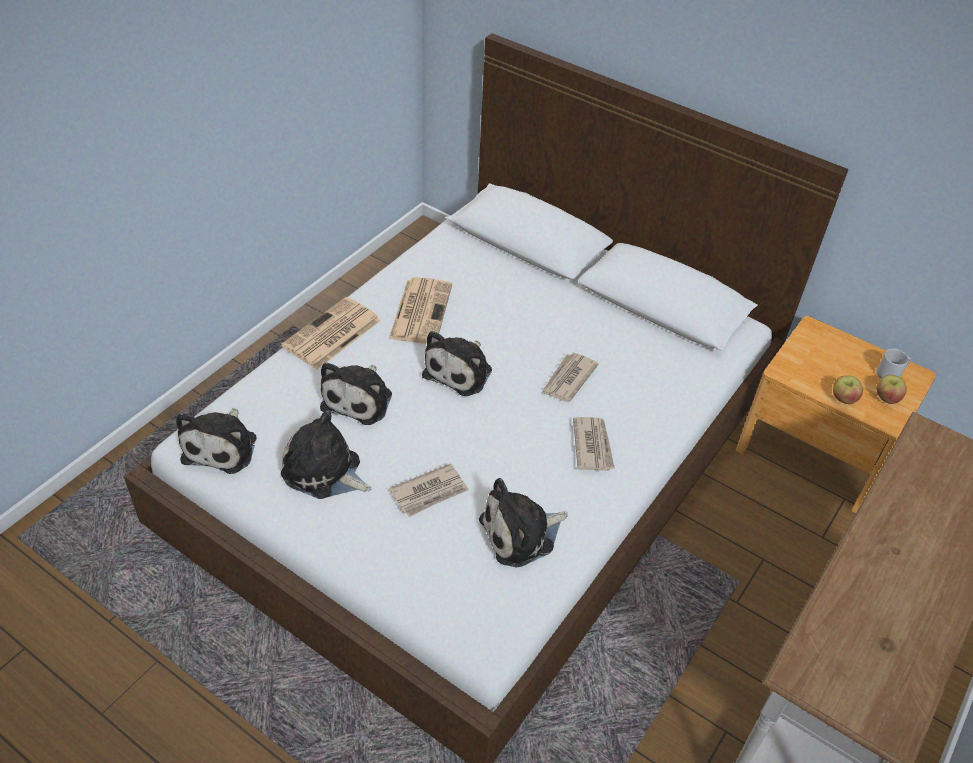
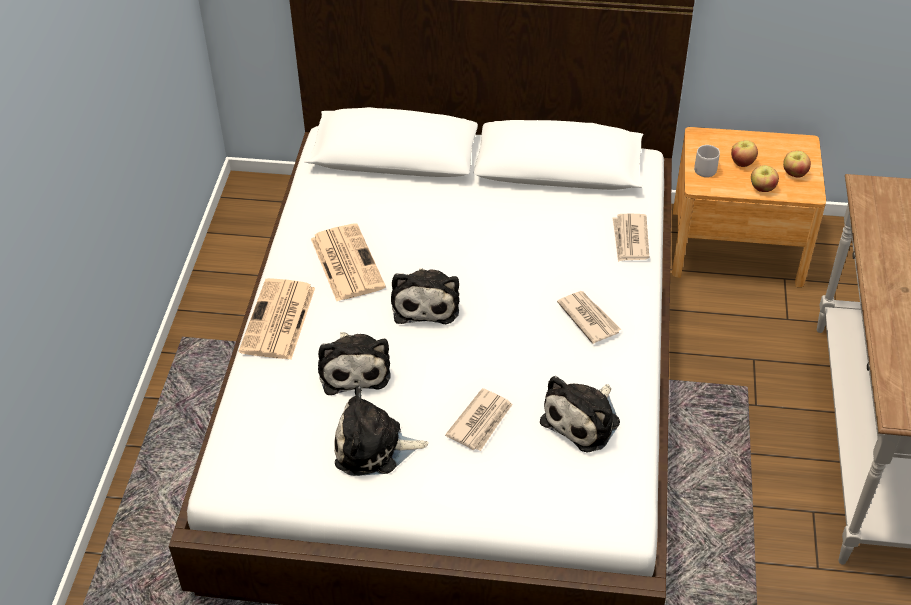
camera: 25 degrees left, 0 degrees up
(222, 446) = (258, 469): plush toy -> none
(568, 379) = (525, 269): newspaper -> newspaper (630, 240)
(839, 367) = (742, 162): none -> apple
(890, 374) = (784, 151): grey mug -> grey mug (707, 169)

